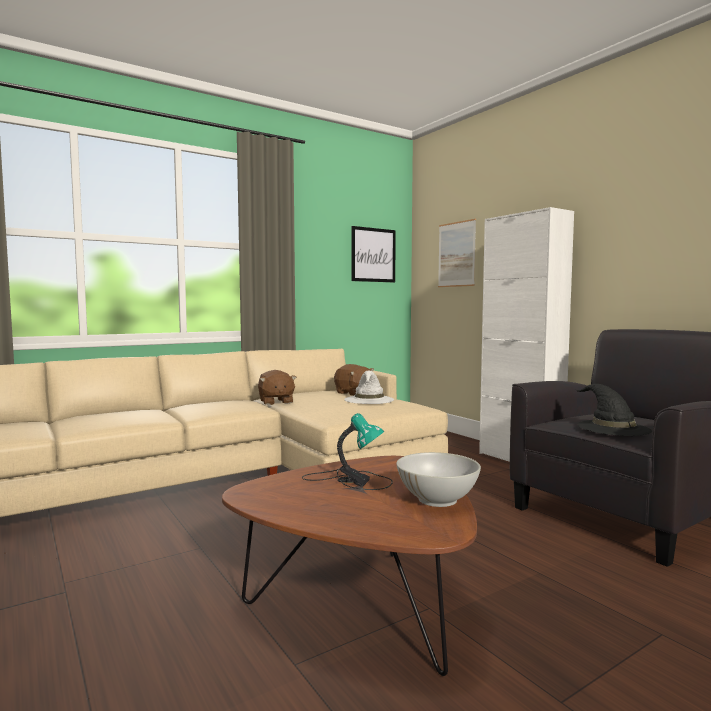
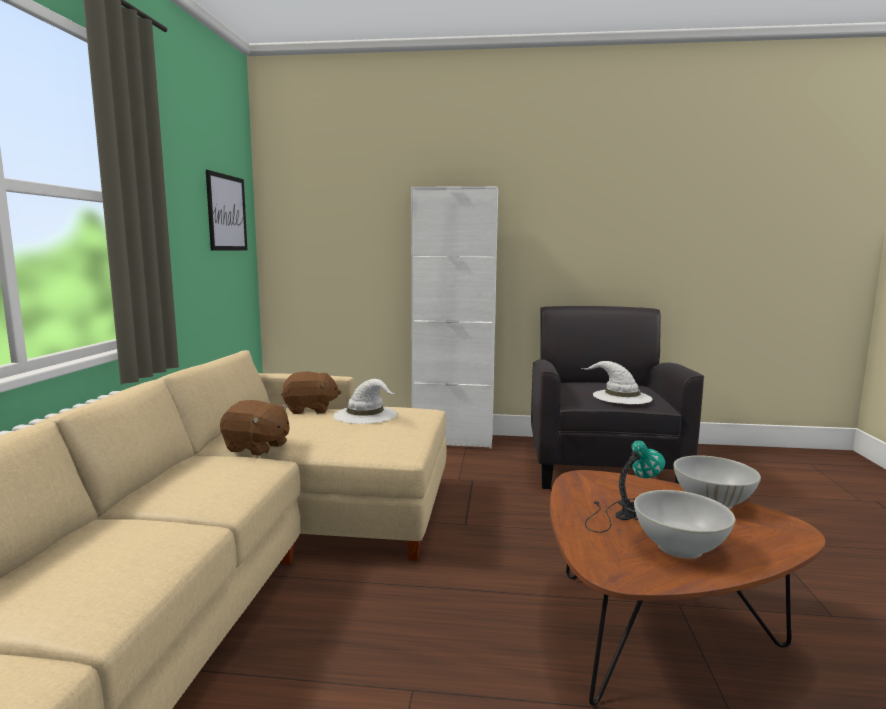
camera: 50 degrees left, 5 degrees up
(318, 501) = (679, 548): none -> white bowl
(456, 254) = (337, 219): picture -> none
(612, 427) = (621, 396): black hat -> white hat

